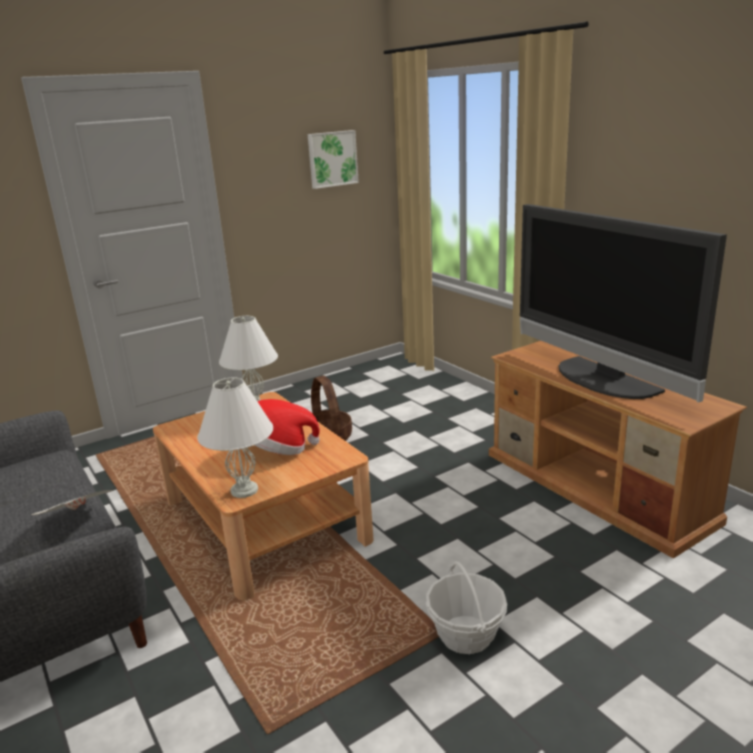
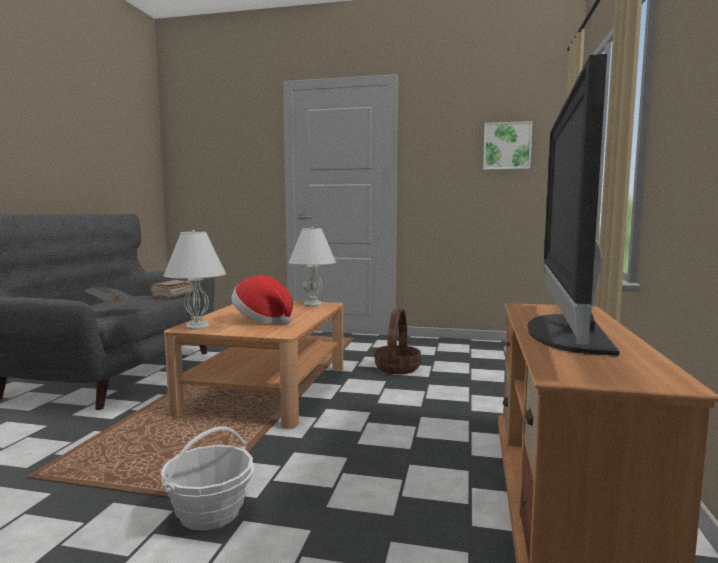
camera: 45 degrees right, 15 degrees down
(43, 463) = (172, 296): none -> brown book

